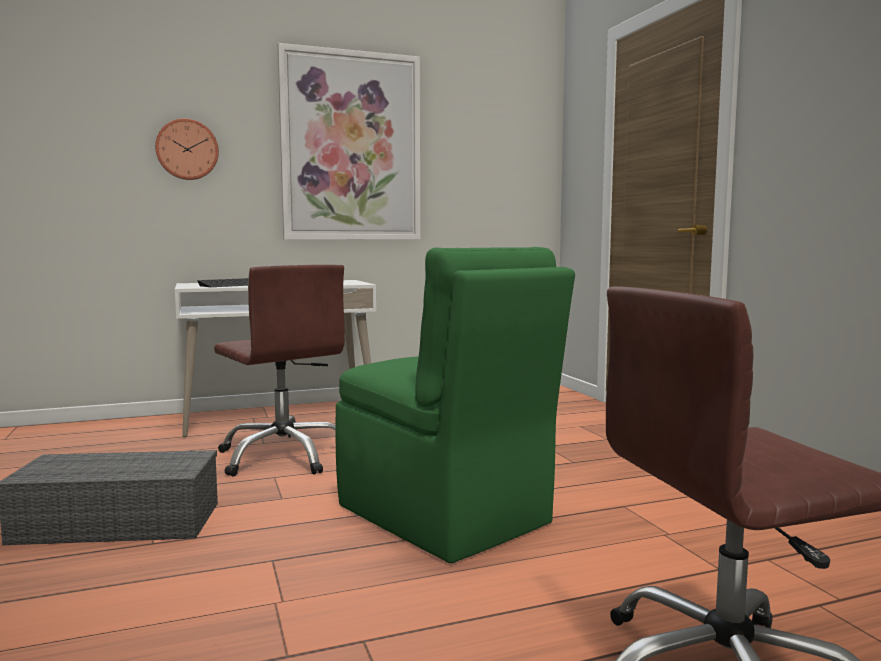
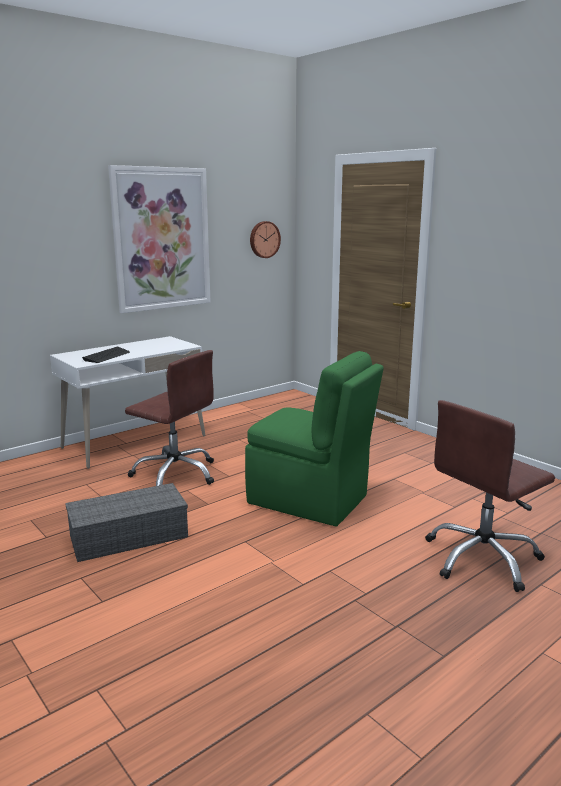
camera: 20 degrees left, 10 degrees up
(187, 150) = (48, 252): wall clock -> wall clock (264, 239)

